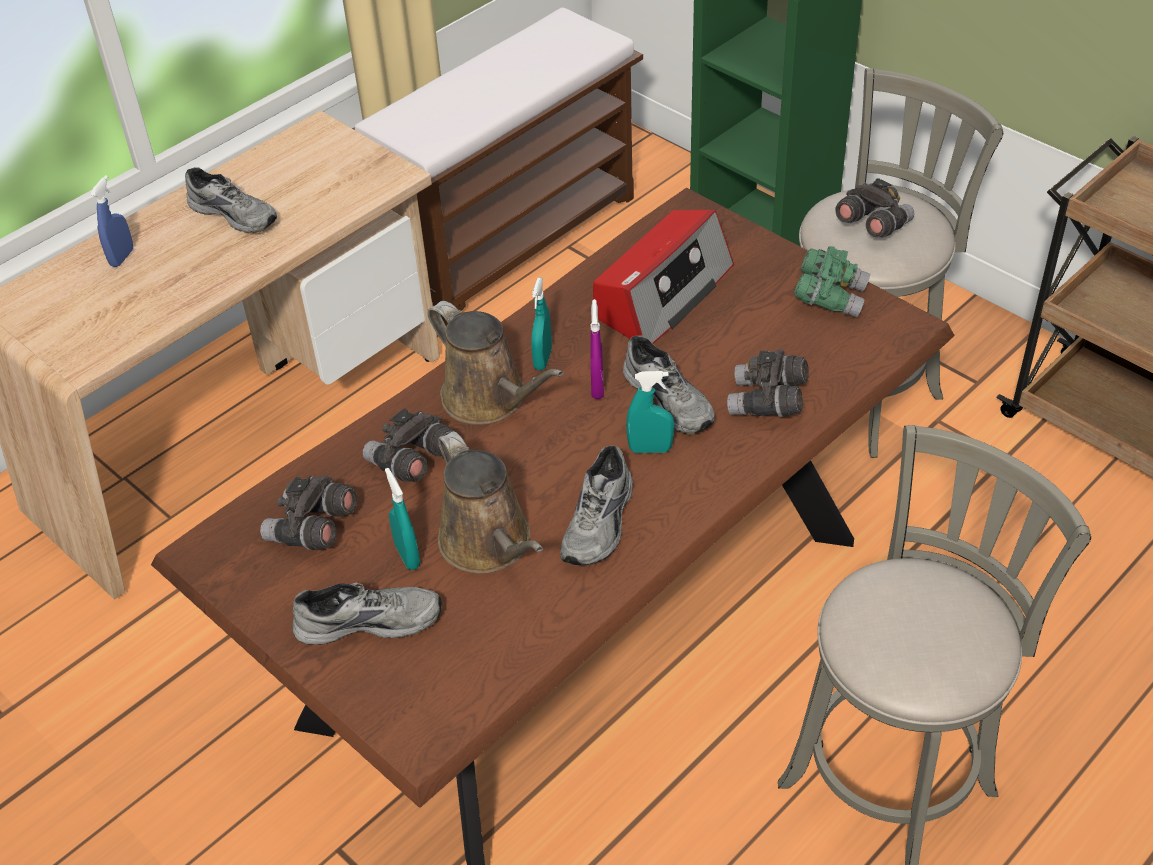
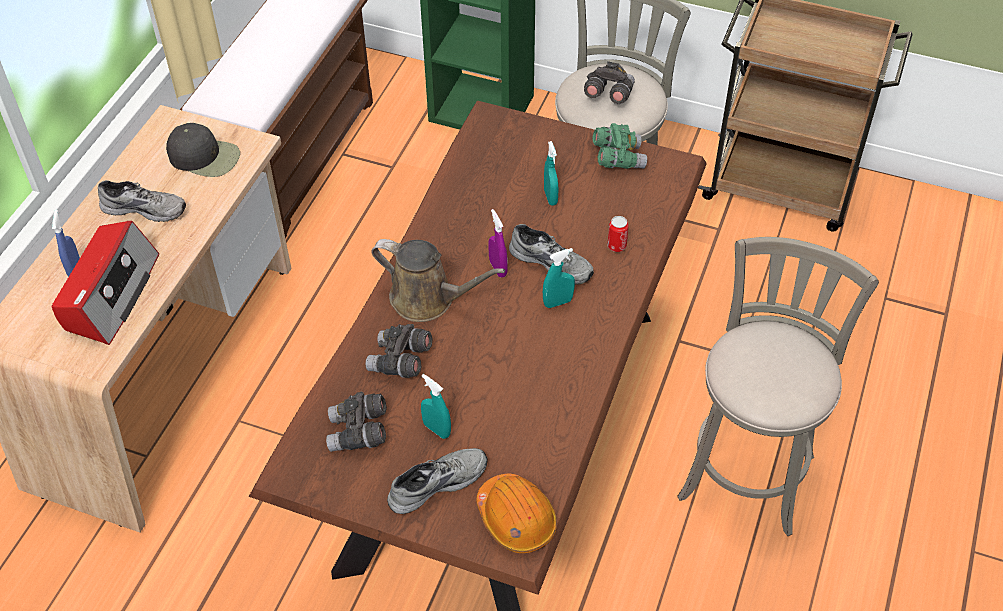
camera: 25 degrees left, 5 degrees up
(333, 175) = (205, 156): none -> black cap
(440, 699) = (516, 519): none -> orange hard hat
(489, 544) = (488, 403): brown watering can -> none
(542, 359) = (448, 259): turquoise spray bottle -> turquoise spray bottle (550, 197)
(601, 523) = (554, 364): grey shoe -> none
(662, 294) = (504, 186): radio -> radio (110, 294)
(767, 402) = (616, 246): grey binoculars -> can

